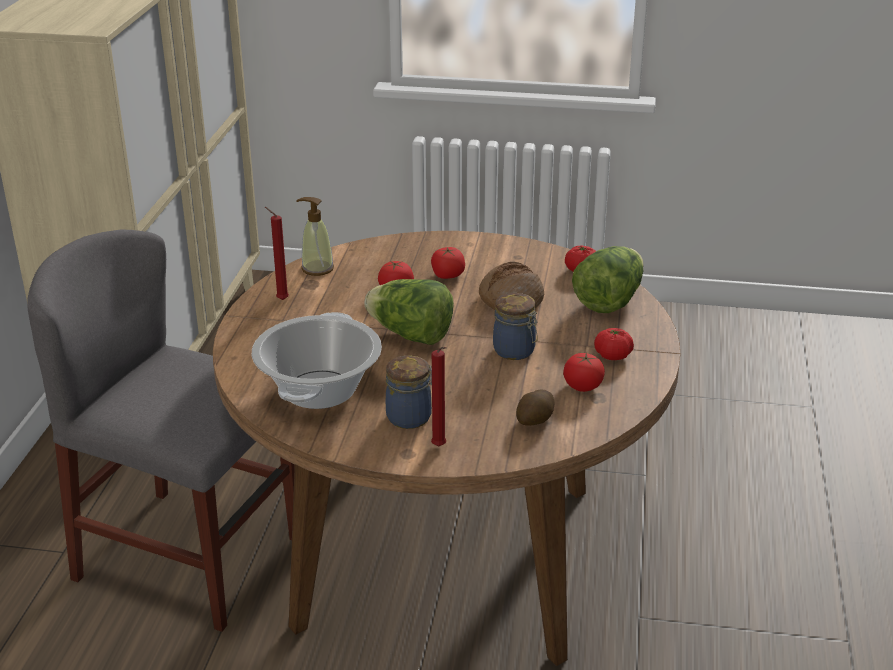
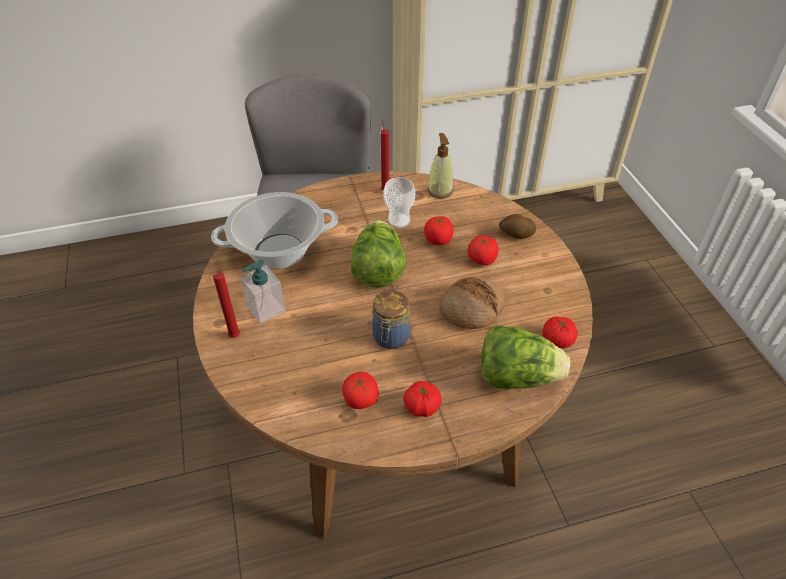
camera: 65 degrees right, 15 degrees up
(343, 304) = (399, 221): none -> cup
(411, 417) = (266, 309): jar -> soap dispenser
(534, 421) = (292, 383): potato -> potato (516, 234)

